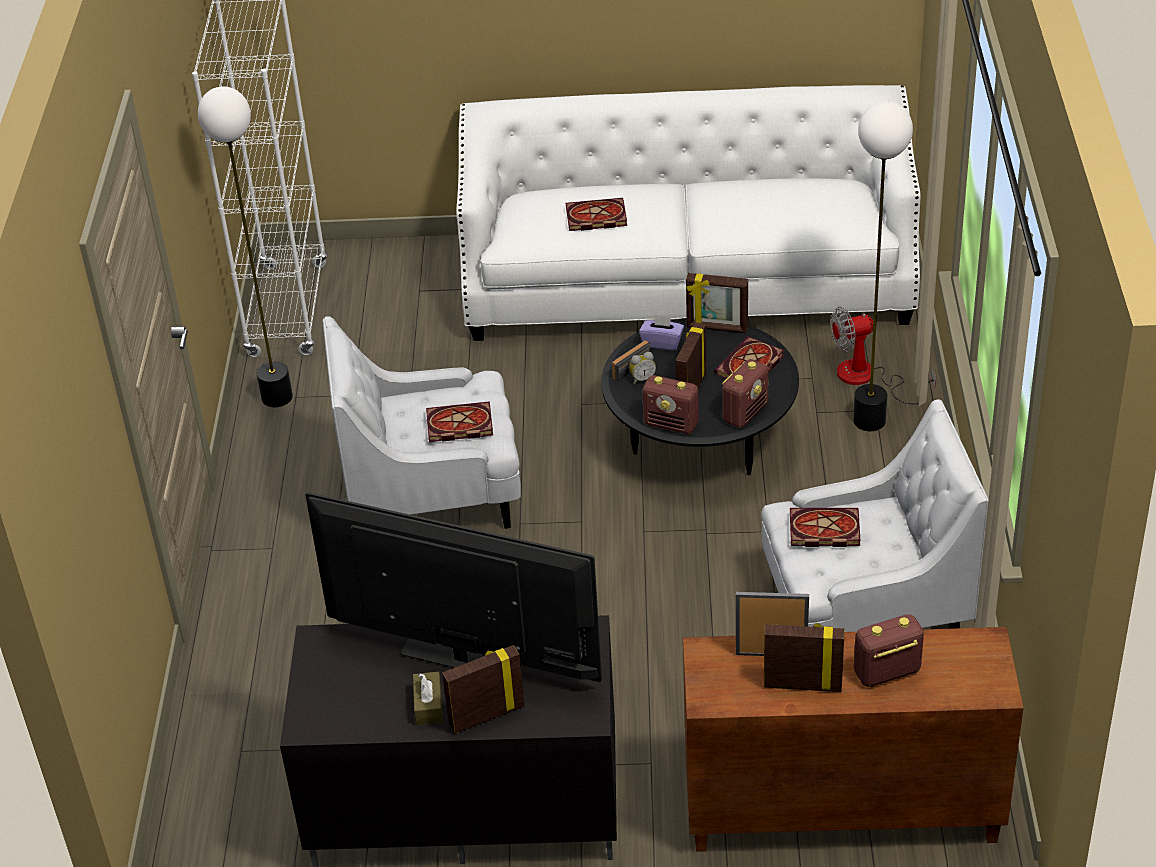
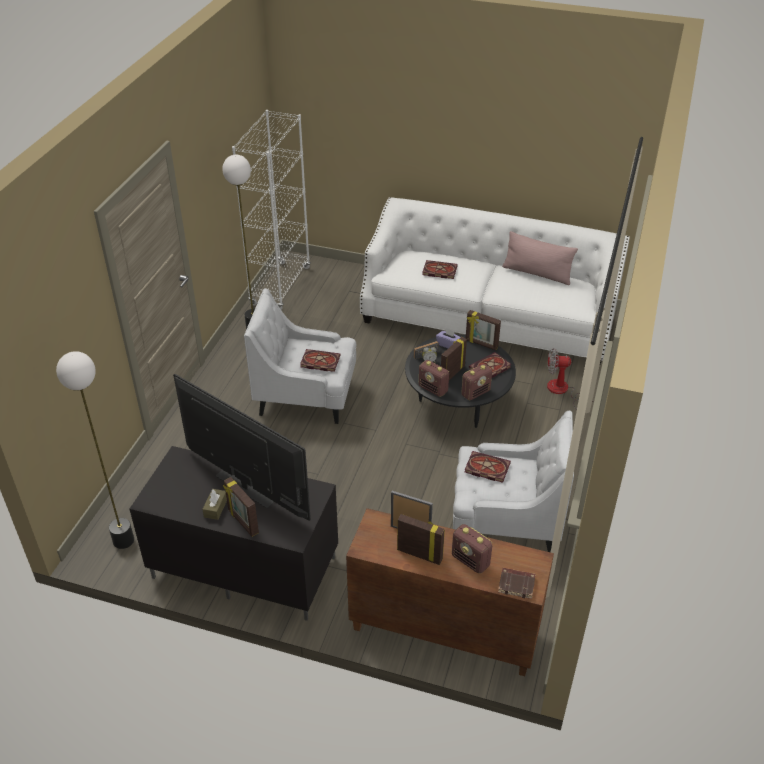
camera: 15 degrees right, 0 degrees up
(486, 715) = (242, 522): picture frame -> picture frame turned 120 degrees counterclockwise
(764, 184) = (537, 273): none -> pink pillow
(868, 420) = (553, 414): floor lamp -> floor lamp (123, 540)
(886, 673) = (471, 561): radio -> radio turned 135 degrees counterclockwise
(972, 688) = (517, 584): none -> brown book

